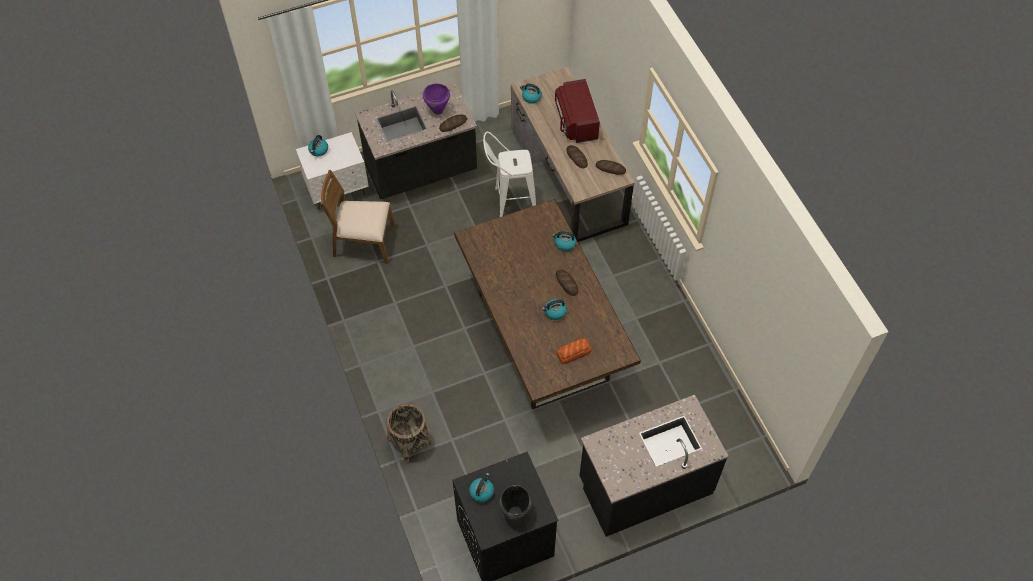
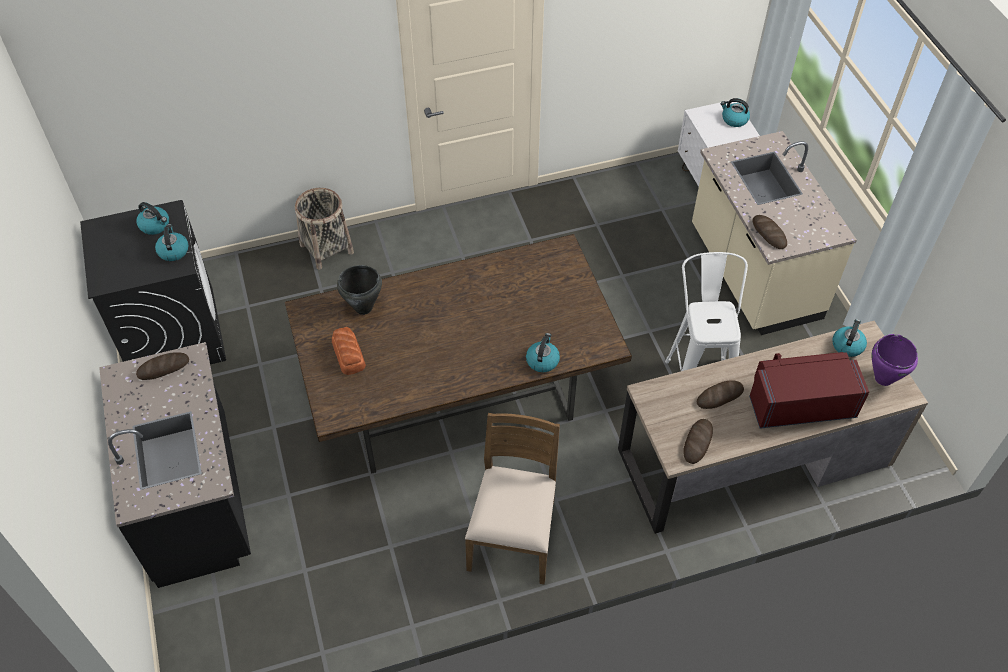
camera: 95 degrees right, 5 degrees down
(363, 242) = (628, 211): brown chair -> brown chair (514, 534)
(421, 171) = (753, 274): black counter -> beige counter
(438, 110) = (795, 217): purple cooking pot -> purple cooking pot (883, 379)
(515, 512) = (115, 256): black cooking pot -> black cooking pot (364, 308)
(554, 312) = (420, 337): kettle -> kettle (173, 251)
(566, 283) = (469, 356): bread -> bread (163, 368)

